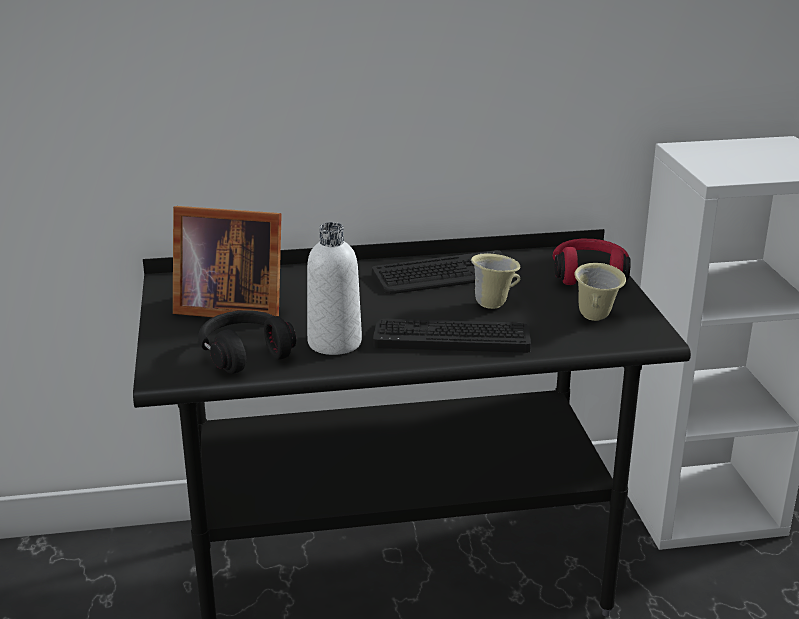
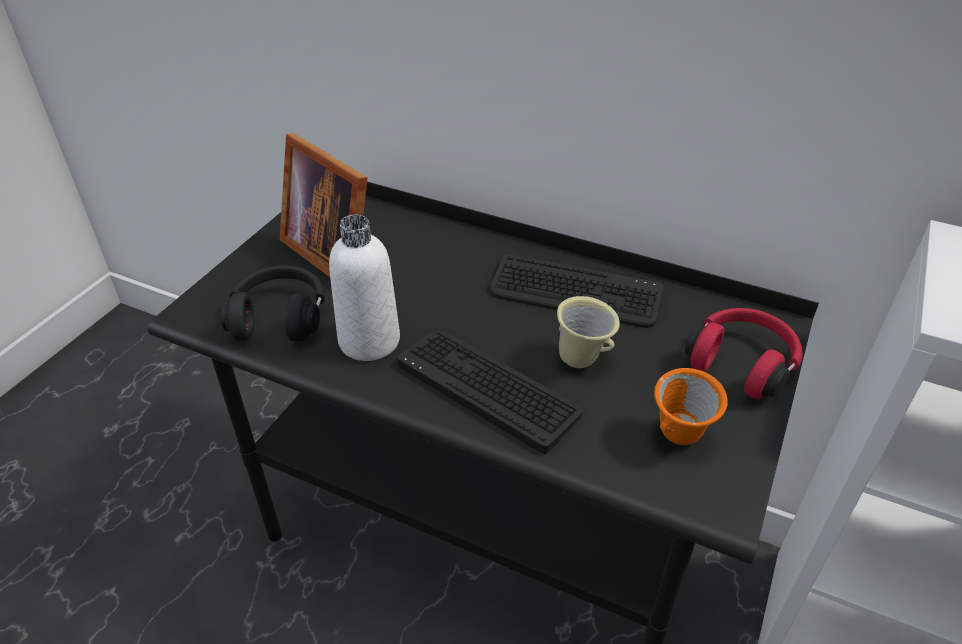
camera: 35 degrees right, 15 degrees up
(596, 318) = (679, 439): beige mug -> orange mug

